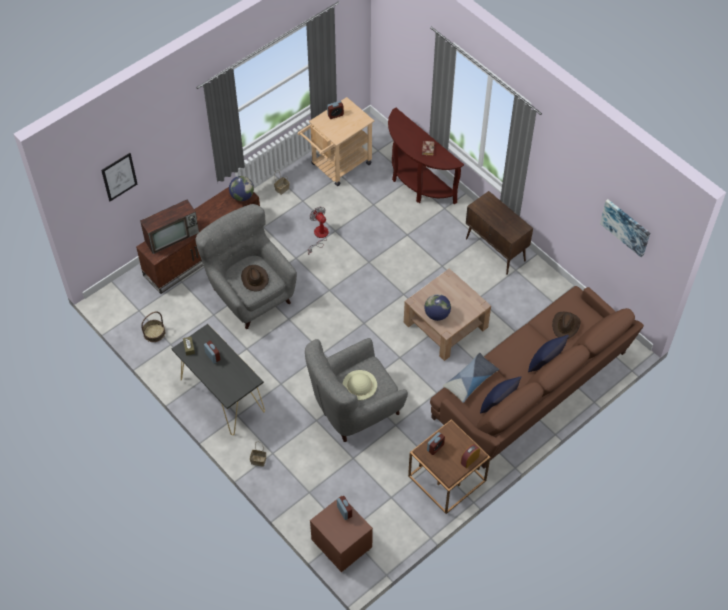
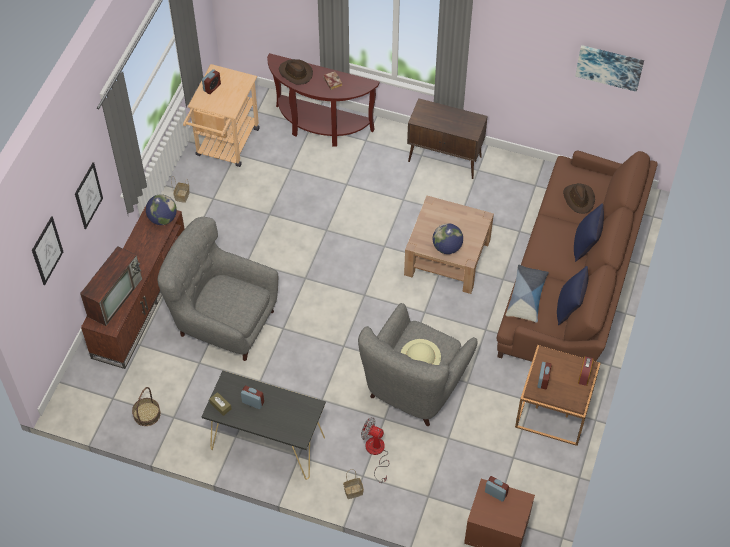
camera: 30 degrees left, 0 degrees up
(178, 152) = (88, 195): none -> picture
(254, 279) = (233, 300): brown hat -> brown hat (295, 73)
(319, 236) = (256, 227): fan -> fan (376, 453)

